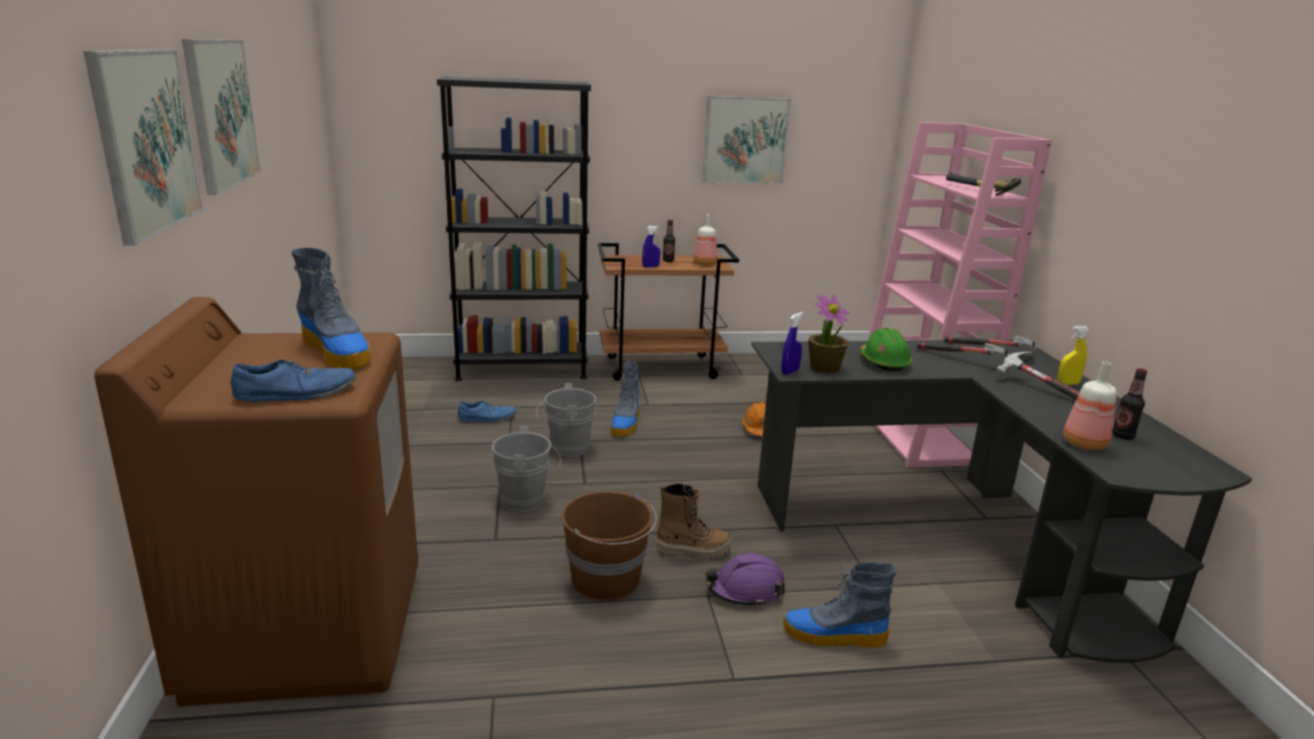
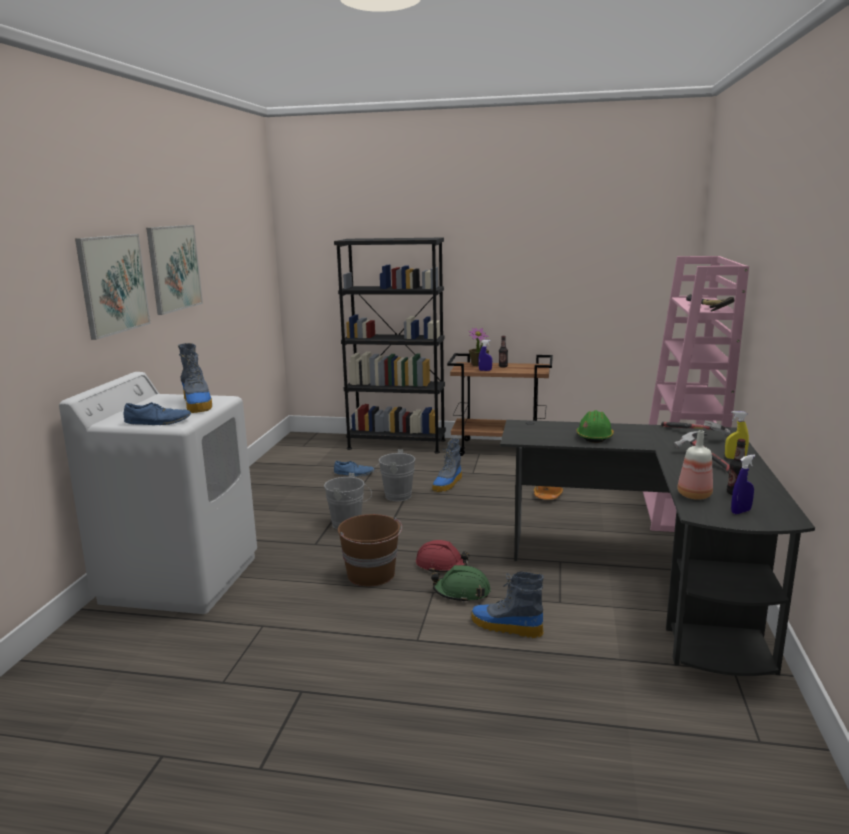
camera: 20 degrees right, 5 degrees down
(309, 631) = (180, 578): brown washing machine -> white washing machine
(693, 551) = (441, 565): boot -> red hard hat
(705, 263) = (530, 369): bottle -> none
(745, 140) = (566, 275): picture -> none
(745, 590) = (462, 592): purple hard hat -> green hard hat
(790, 372) = (513, 439): blue spray bottle -> blue spray bottle (741, 511)
(825, 368) = (543, 437): potted plant -> potted plant (478, 364)
(963, 360) = (663, 438): hammer -> none

